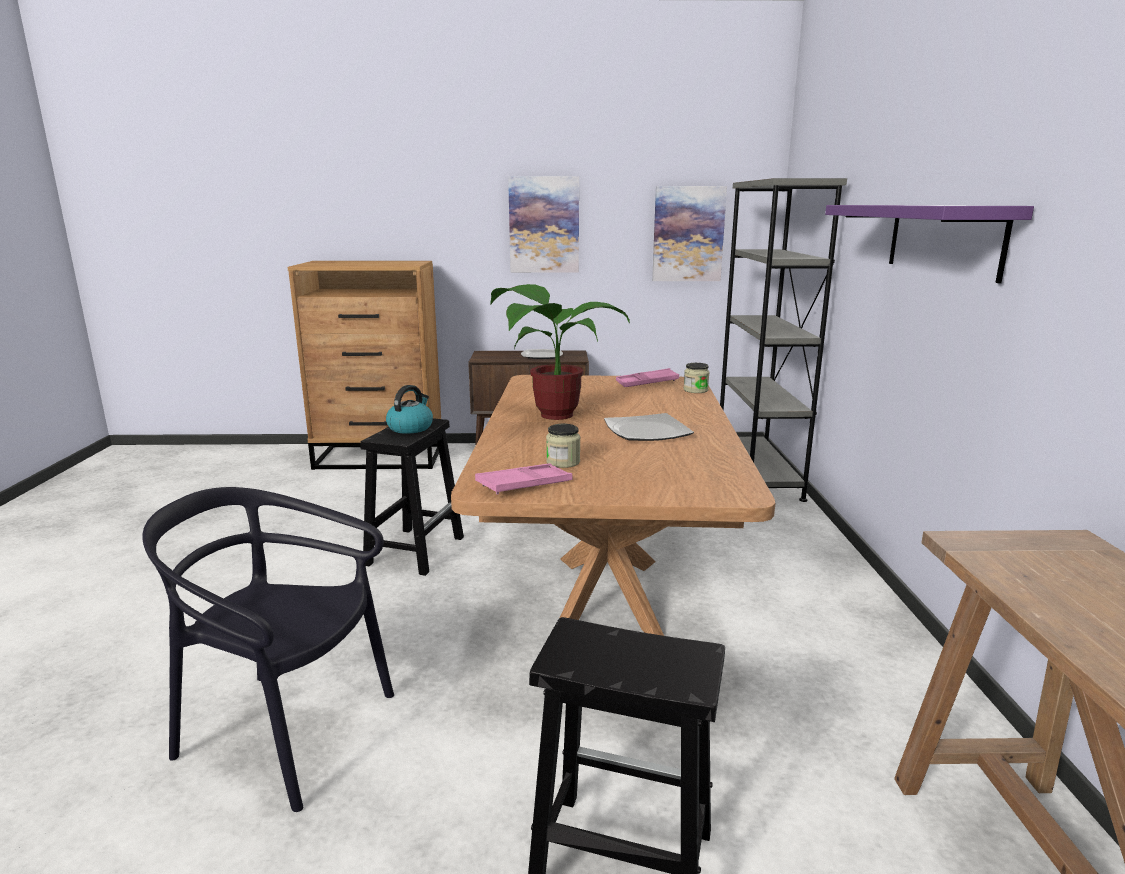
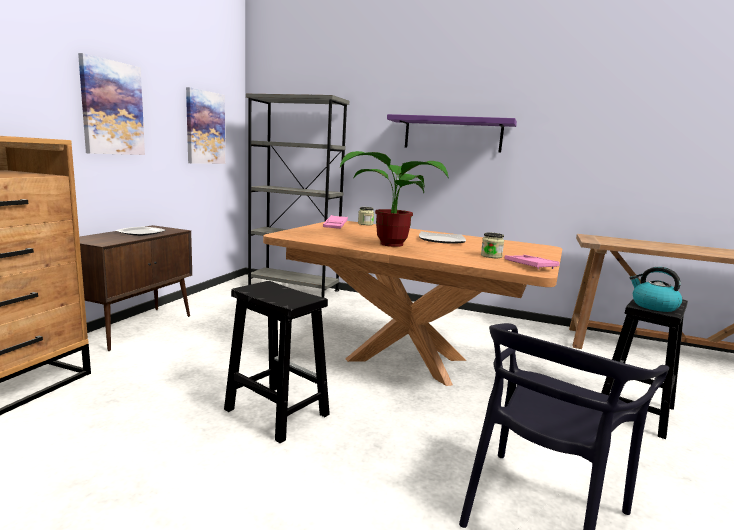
camera: 70 degrees left, 5 degrees down
(410, 427) = (274, 291): kettle -> kettle (653, 306)

